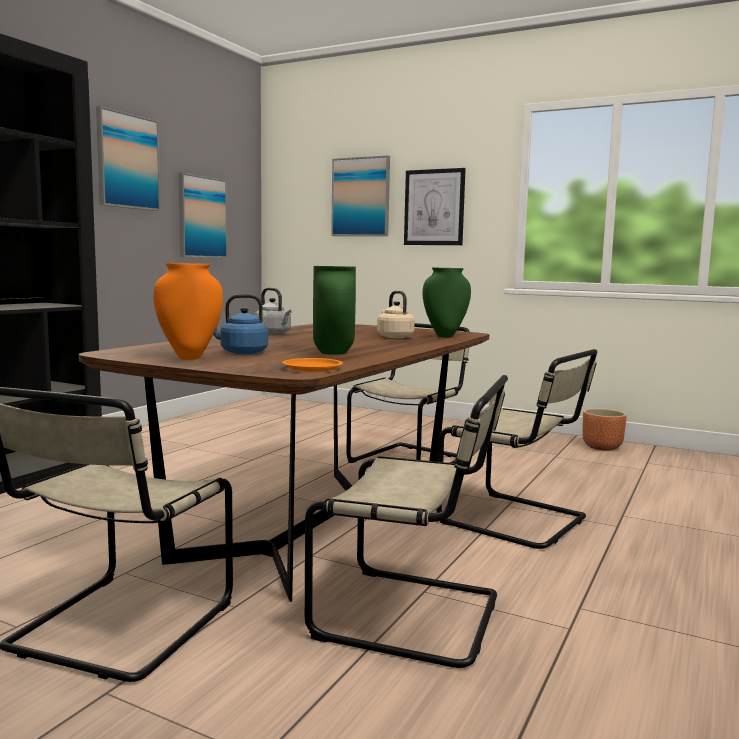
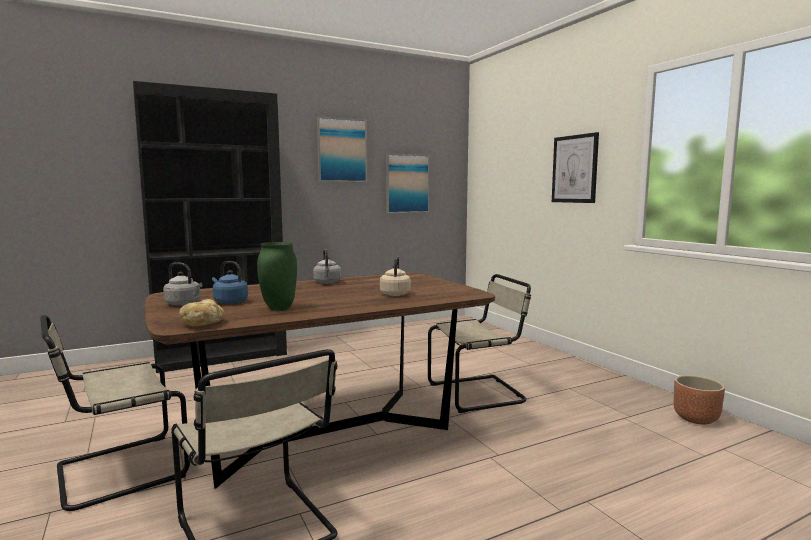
camera: 35 degrees right, 0 degrees up
(190, 357) = (184, 304): orange vase -> grey kettle
(312, 368) = (203, 324): orange plate -> bread
(361, 197) = (525, 162): picture -> none
(445, 336) = (438, 297): green vase -> none
(518, 521) = (474, 475): beige chair -> none

